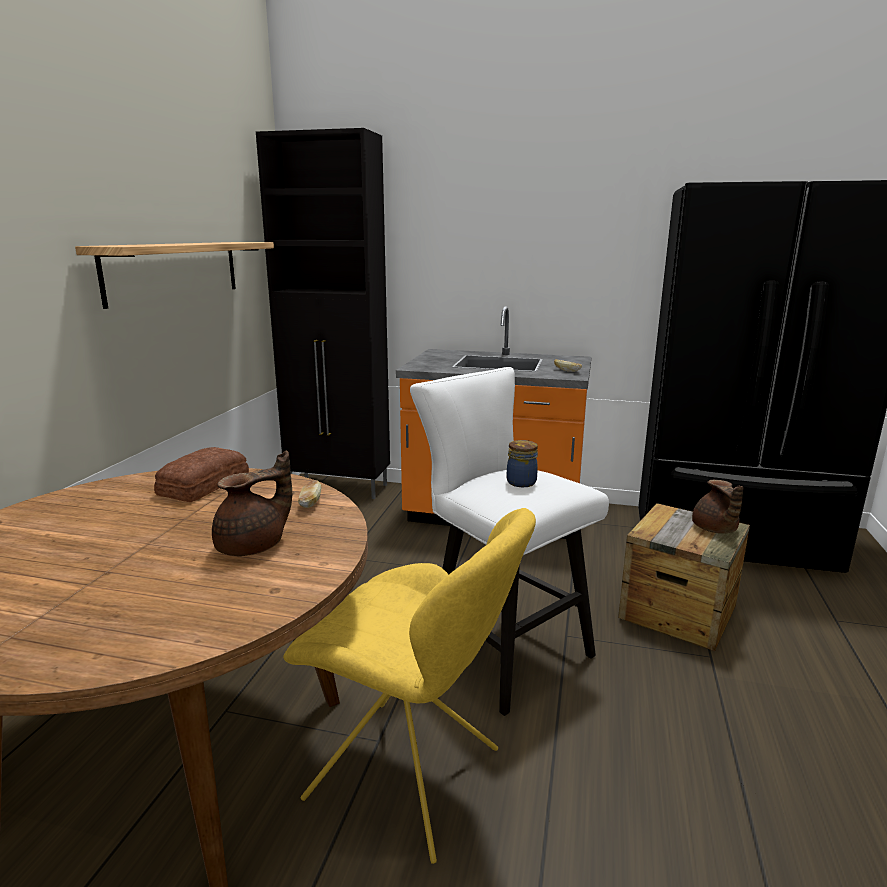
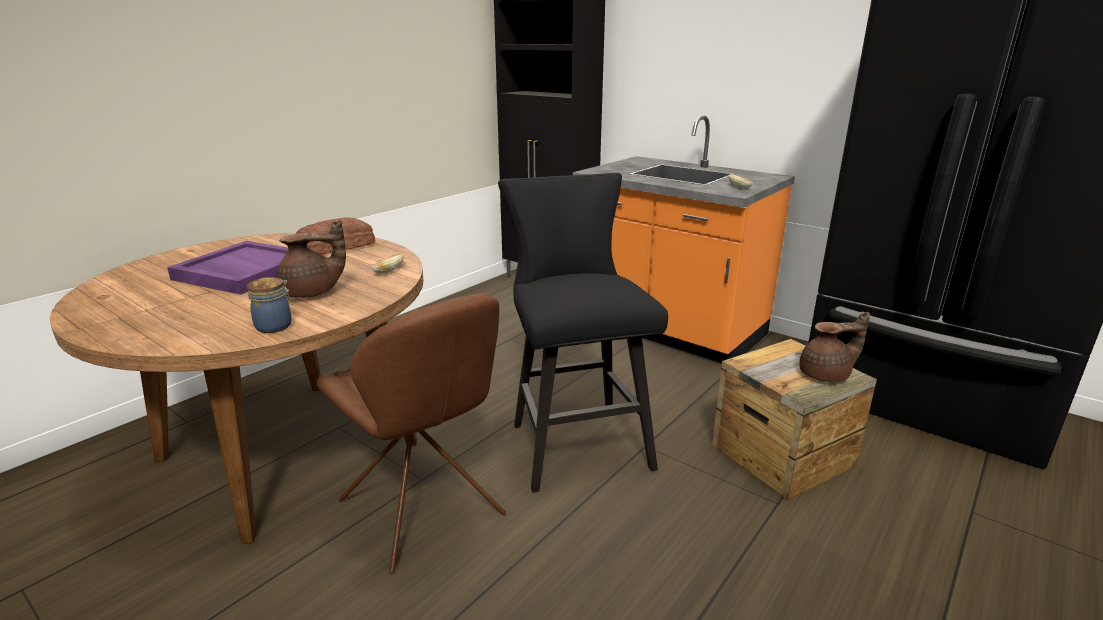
camera: 25 degrees right, 5 degrees up
(119, 536) = (243, 271): none -> purple tray
(175, 270) = (392, 70): shelf -> none
(411, 777) = (424, 511): yellow chair -> brown chair
(500, 649) = (575, 441): white stool -> black stool
(521, 482) = (584, 283): jar -> jar (275, 326)
(714, 529) = (826, 375): brown teapot -> brown teapot turned 120 degrees counterclockwise

